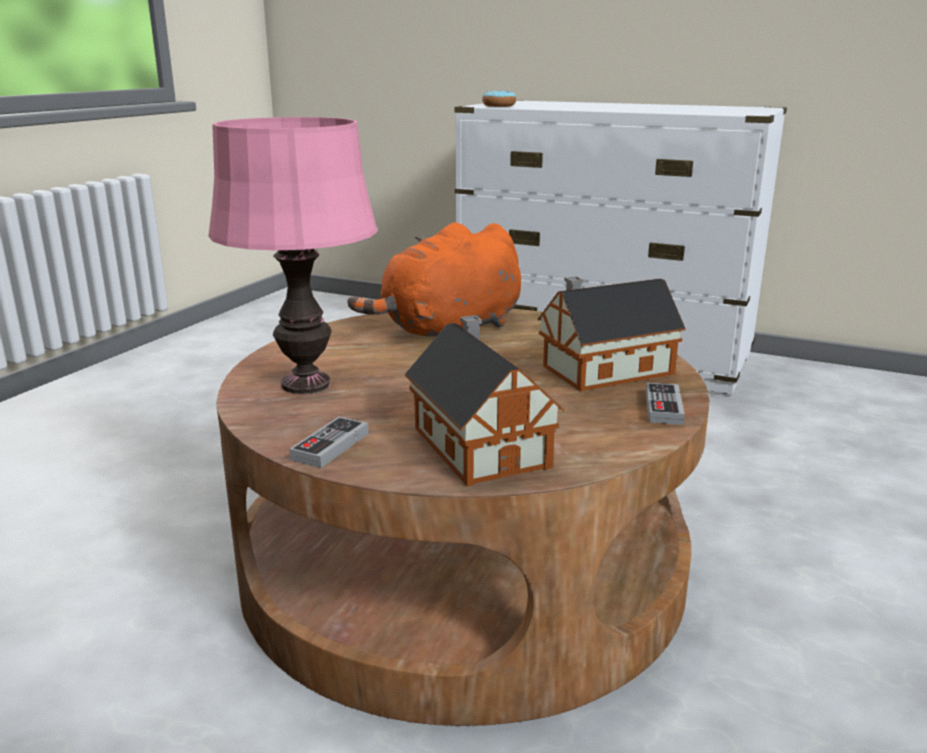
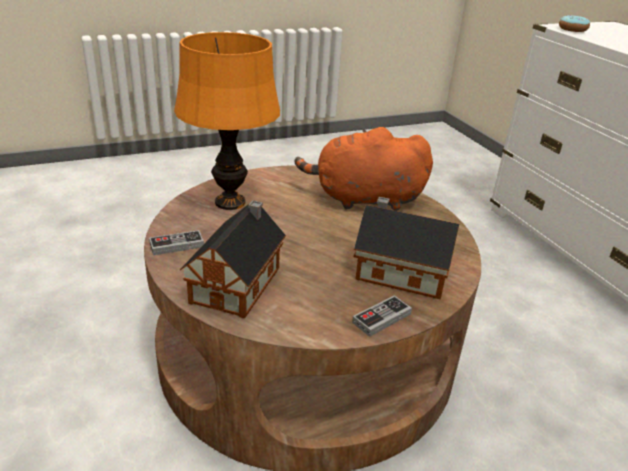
camera: 40 degrees right, 10 degrees up
(306, 385) = (230, 203): pink table lamp -> orange table lamp

